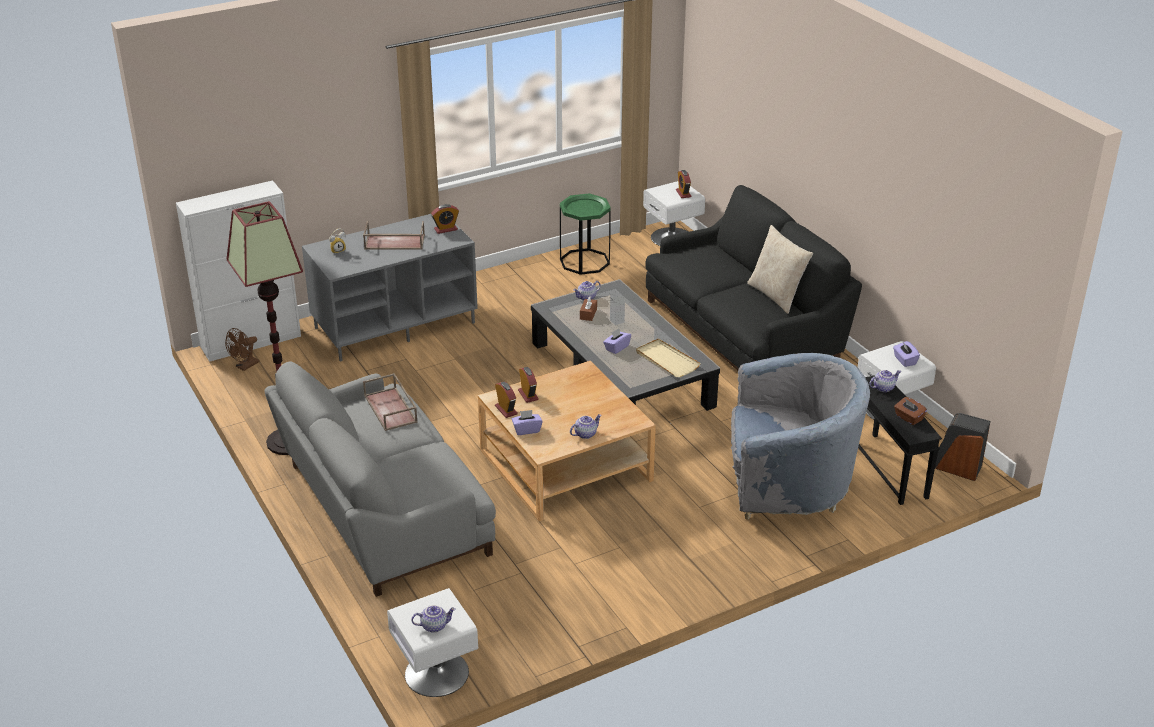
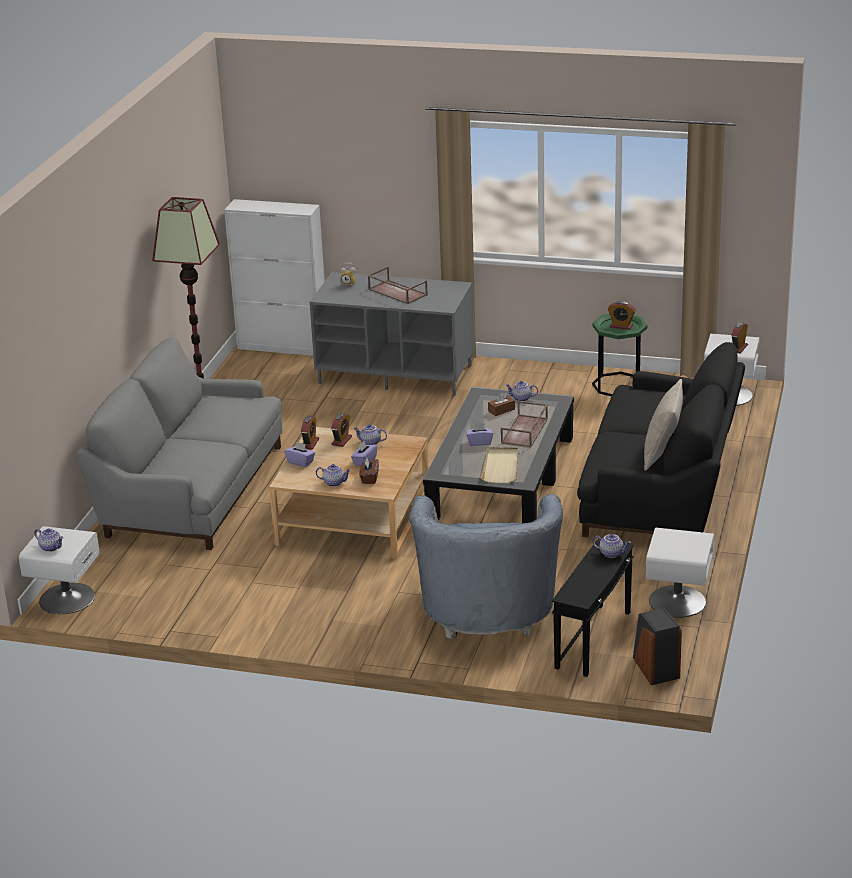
camera: 45 degrees right, 5 degrees down
(245, 366) = (253, 361): brown fan -> none
(391, 409) = (238, 410): brown tray -> brown tray (525, 431)
(445, 229) = (449, 296): alarm clock -> alarm clock (621, 326)
(554, 386) = (370, 443): none -> teapot
(786, 486) = (487, 611): grey armchair -> grey armchair turned 45 degrees clockwise
(904, 360) = (684, 548): purple tissue box -> purple tissue box (364, 461)
(908, 418) = (588, 583): brown tissue box -> brown tissue box (369, 478)

